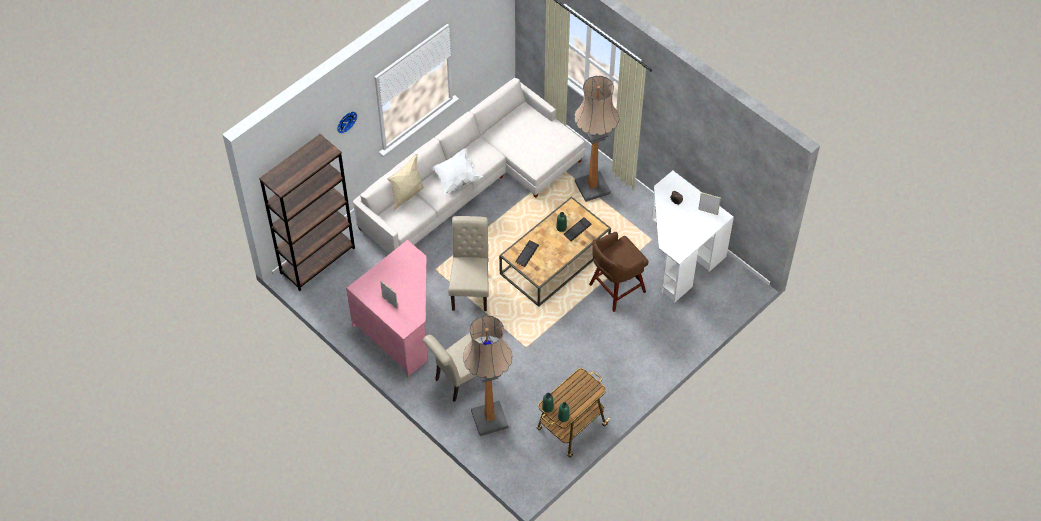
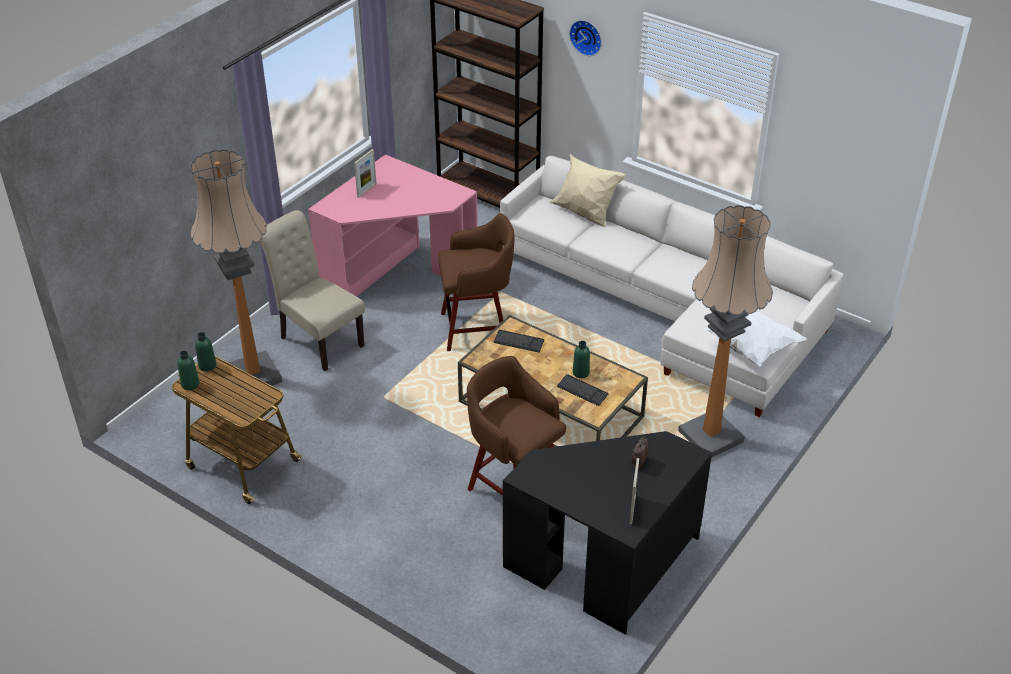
camera: 80 degrees right, 15 degrees down
(455, 178) = (631, 252): white pillow -> white pillow (752, 348)
(470, 288) = (477, 329): beige chair -> brown stool
(679, 256) = (606, 564): white desk -> black desk

